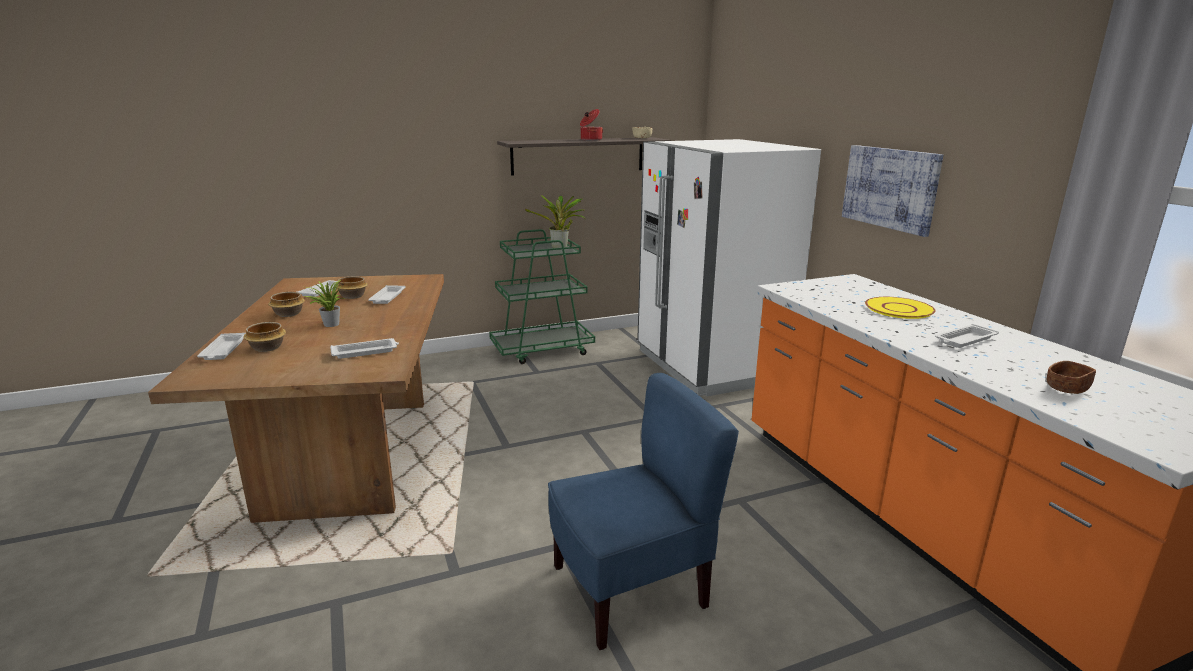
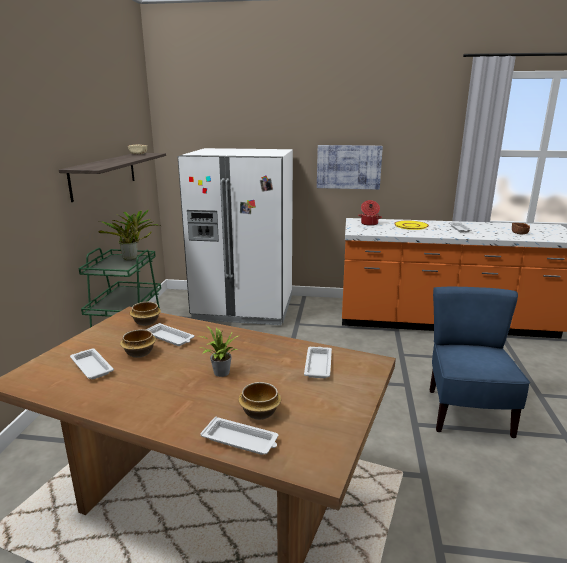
camera: 60 degrees left, 0 degrees up
(289, 314) = (153, 392): bowl -> bowl (146, 322)
(590, 139) = (121, 159): cooking pot -> cooking pot (369, 224)

